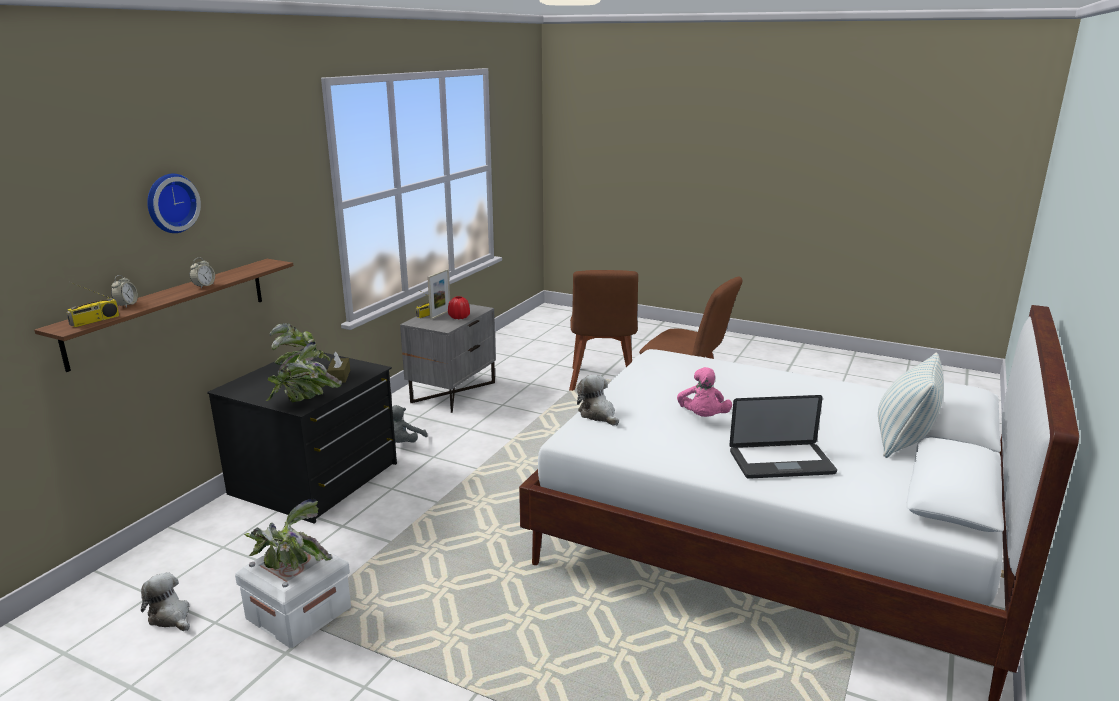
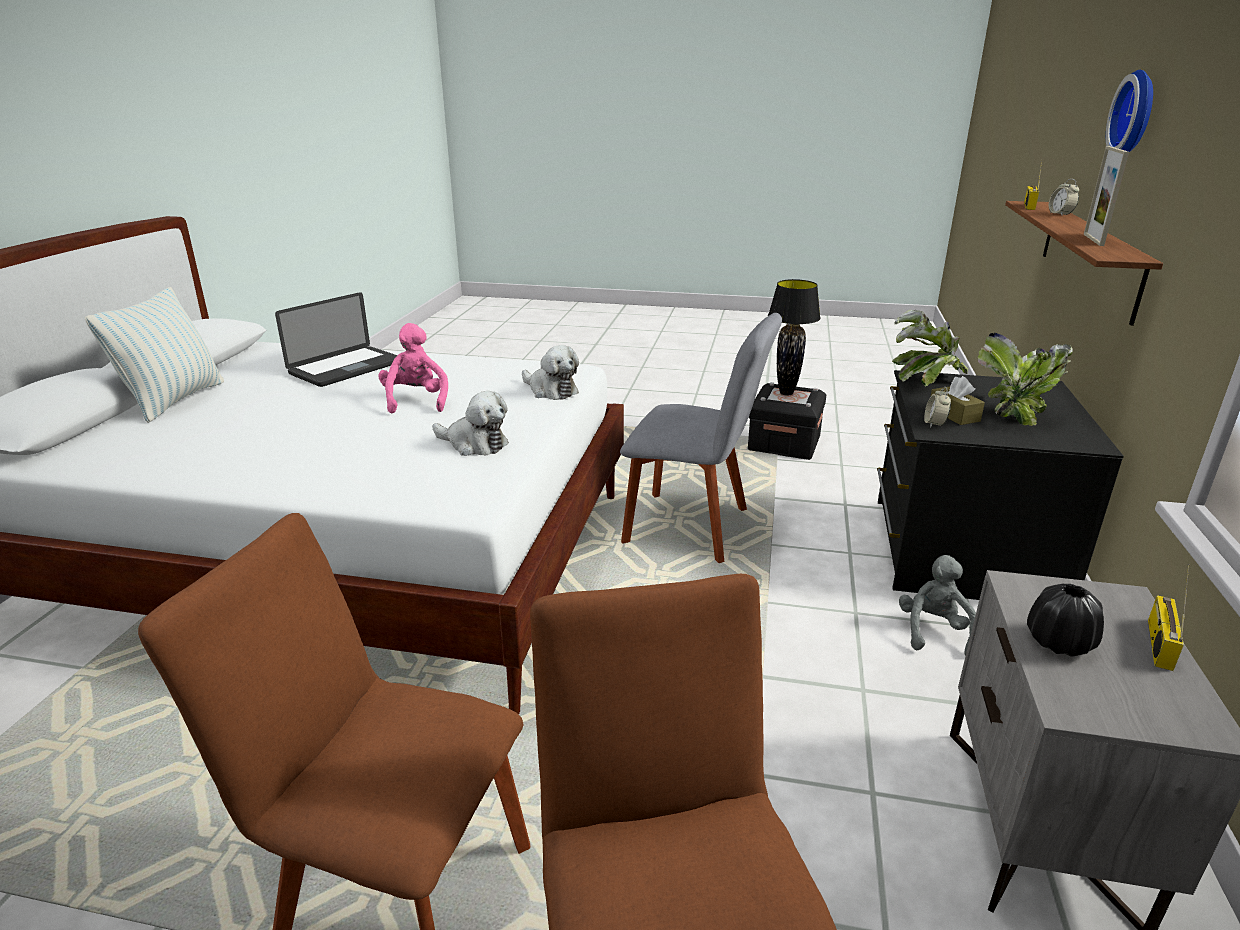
camera: 165 degrees right, 5 degrees up
(170, 616) = (876, 430): plush toy -> plush toy (474, 444)
(204, 286) = (1068, 230): alarm clock -> alarm clock (934, 424)
(289, 567) = (786, 393): potted plant -> black table lamp
(299, 613) = (784, 443): white storage box -> black storage box
(440, 315) = (1126, 648): picture frame -> picture frame (1093, 240)
(459, 317) = (1058, 643): red vase -> black vase
(483, 524) = (693, 528): none -> grey chair
(781, 462) = (346, 368): laptop -> laptop turned 150 degrees clockwise

